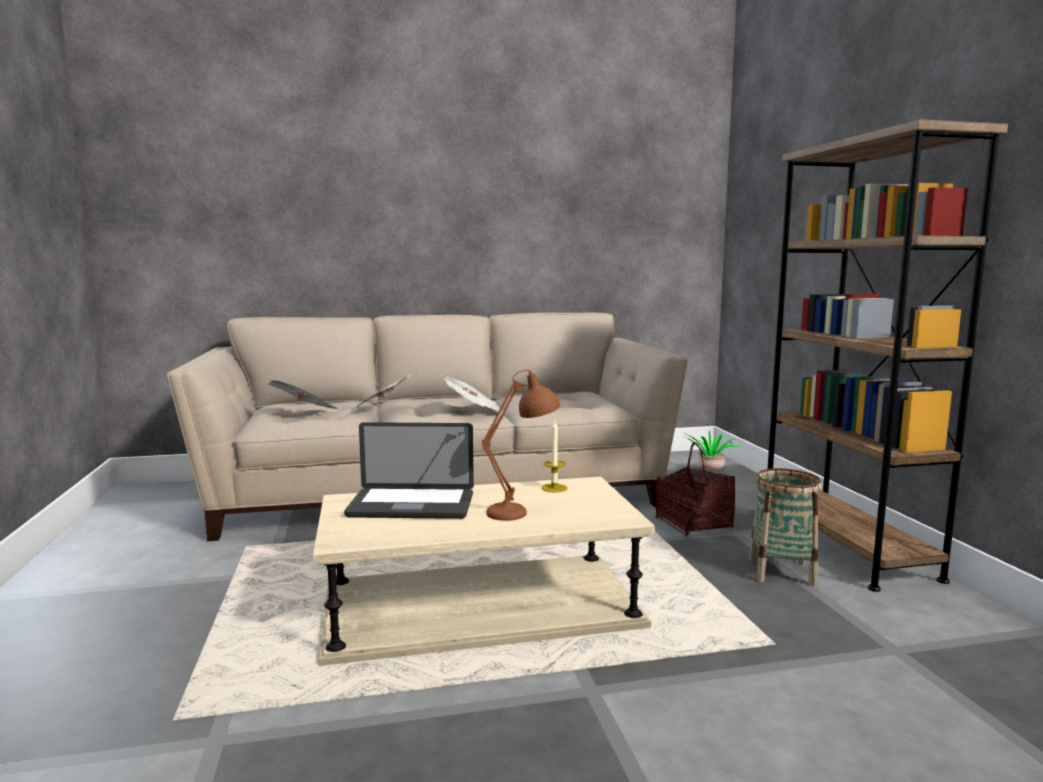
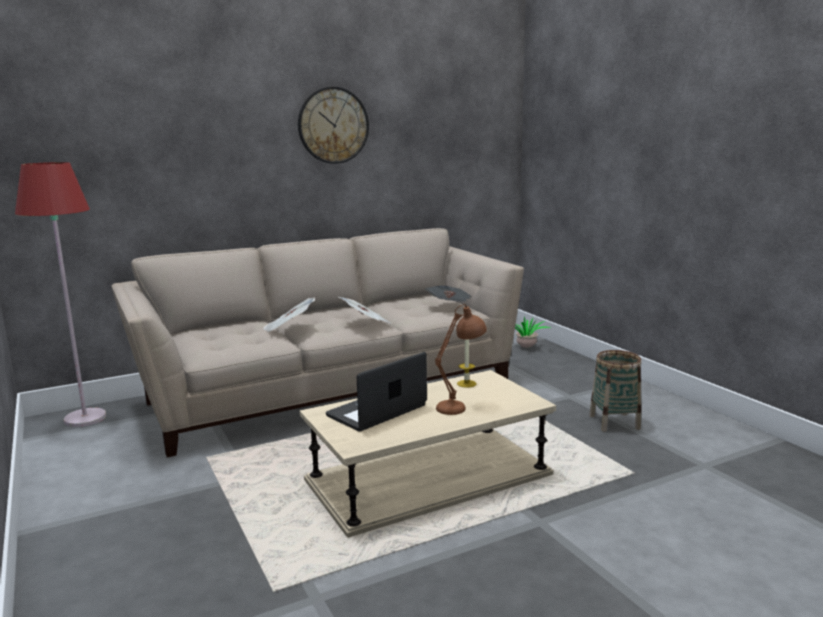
camera: 15 degrees left, 5 degrees up
(168, 493) = (85, 418): none -> red floor lamp
(305, 413) = (229, 339): newspaper -> newspaper (449, 306)
(411, 506) = (377, 411): laptop -> laptop turned 150 degrees clockwise
(478, 185) = (333, 125): none -> wall clock
(693, 523) = (537, 393): basket -> none
(845, 547) = (646, 398): brown bookcase -> none

